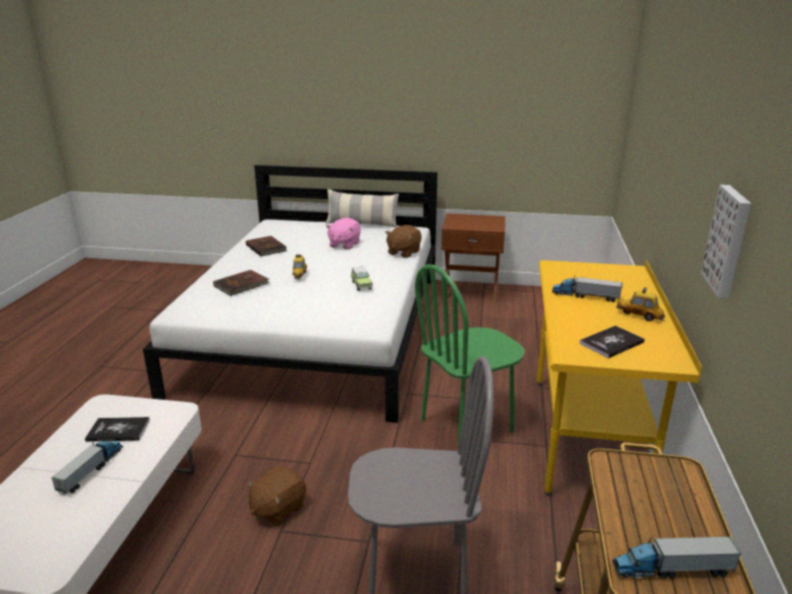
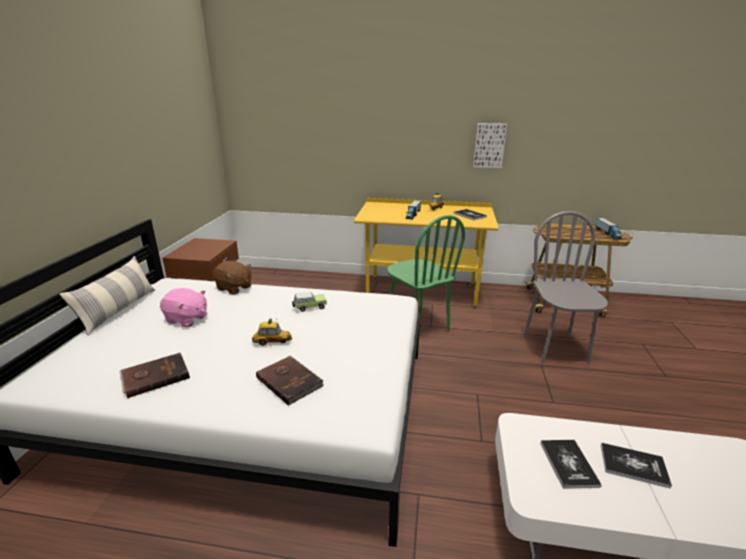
camera: 90 degrees left, 0 degrees up
(91, 470) = (633, 465): toy truck -> book
(277, 509) = (534, 406): brown plush toy -> none

